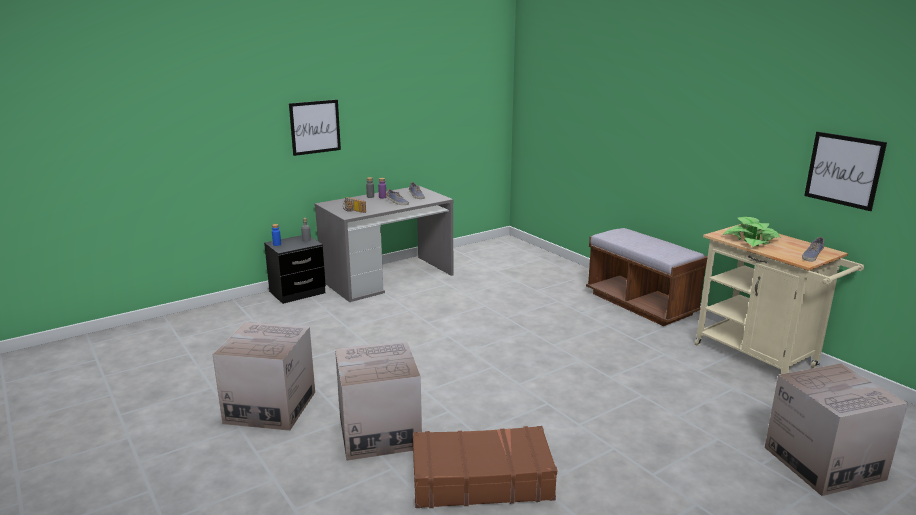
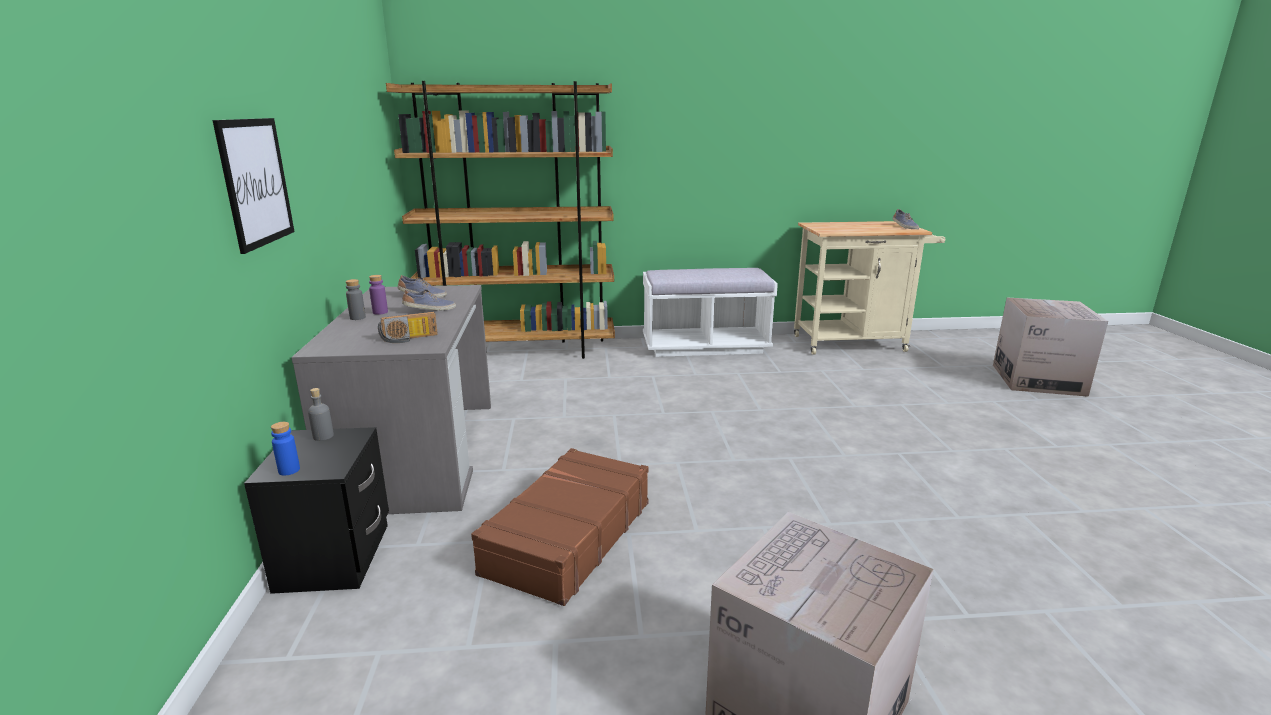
camera: 60 degrees left, 0 degrees up
(379, 433) = (940, 596): cardboard box -> none
(481, 479) = (1072, 545): brown suitcase -> brown suitcase (567, 537)
(537, 257) = (521, 351): none -> brown bookcase
(640, 304) = (705, 346): brown bench -> white bench
(751, 240) = (851, 228): potted plant -> none
(844, 170) = (890, 146): picture -> none

